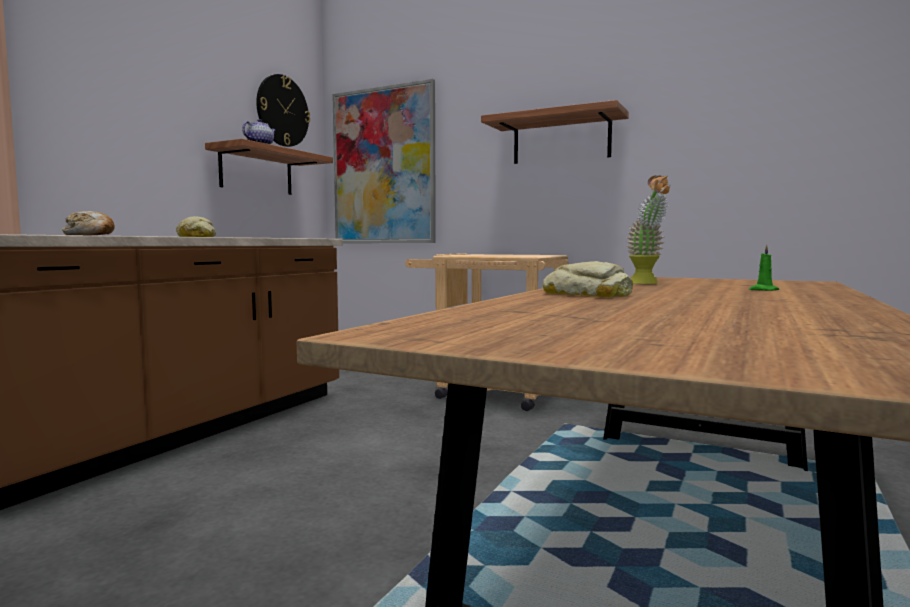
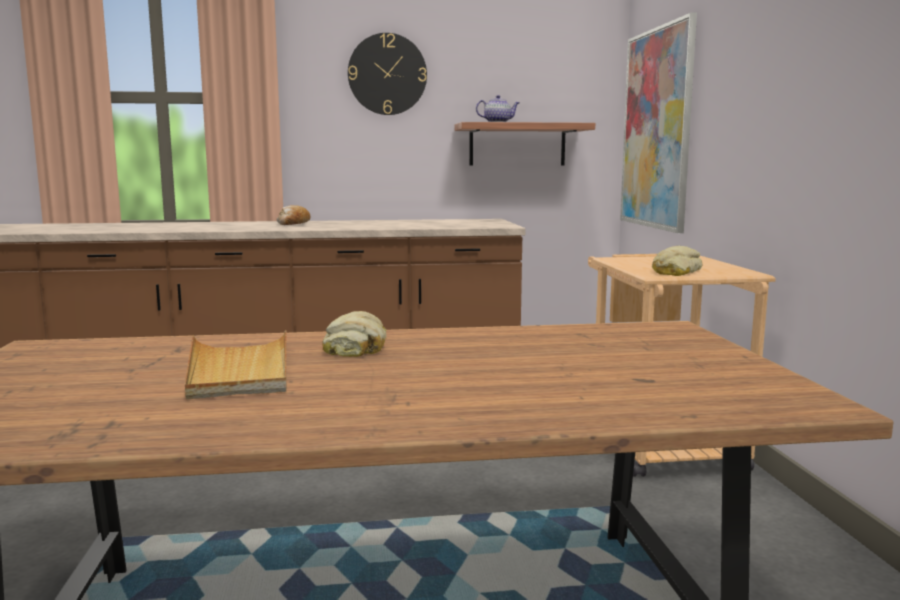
camera: 55 degrees right, 5 degrees up
(196, 237) = (383, 223): bread -> bread (675, 271)
(282, 111) = (558, 73): wall clock -> wall clock (387, 74)
(561, 139) = (793, 95): shelf -> none
(641, 307) = (239, 370): none -> beige tray
(647, 283) = (563, 346): potted plant -> none
(762, 290) = (537, 390): green candle -> none

